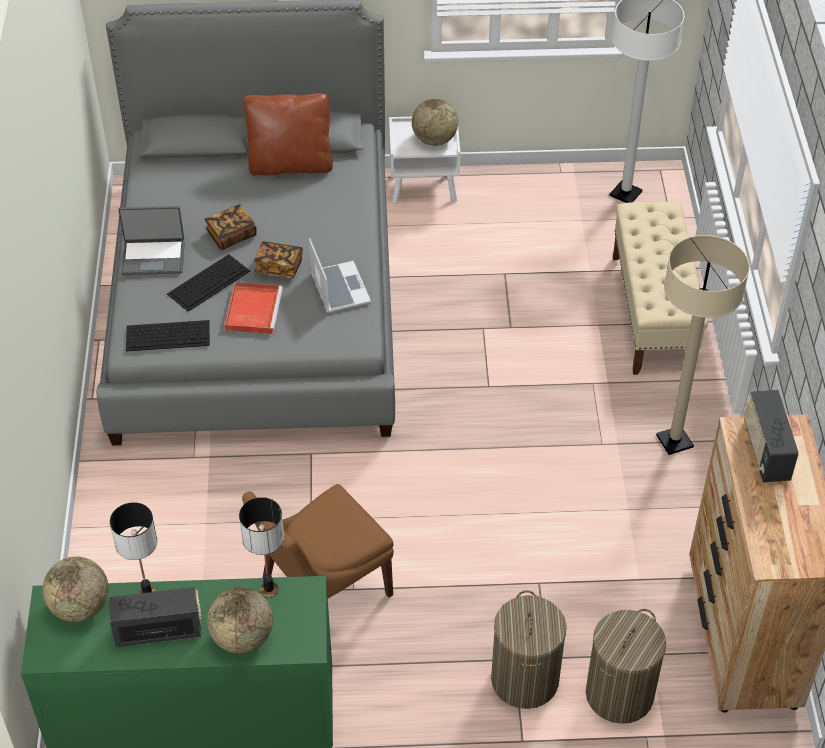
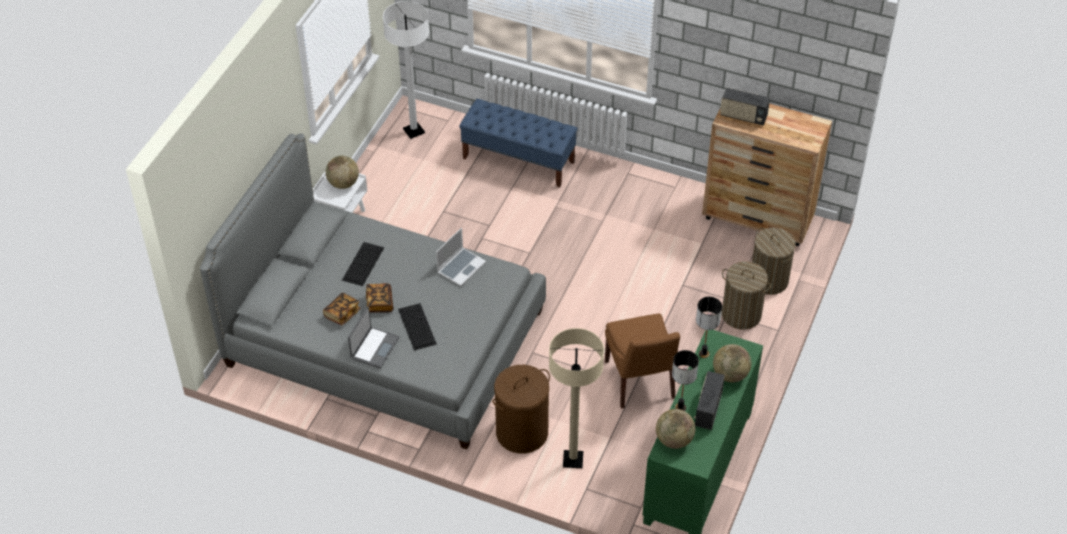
camera: 65 degrees left, 0 degrees up
(166, 492) = (522, 432): none -> brown laundry basket
(168, 335) = (451, 360): keyboard -> keyboard (363, 263)
(253, 309) = (453, 313): red tray -> none
(279, 267) = (424, 289): book -> book (342, 314)
(290, 165) = (332, 254): brown pillow -> none
(339, 288) = (461, 267): laptop -> laptop turned 120 degrees clockwise
(652, 313) = (519, 160): beige bench -> blue bench
(674, 441) = (618, 190): beige floor lamp -> beige floor lamp (573, 460)

